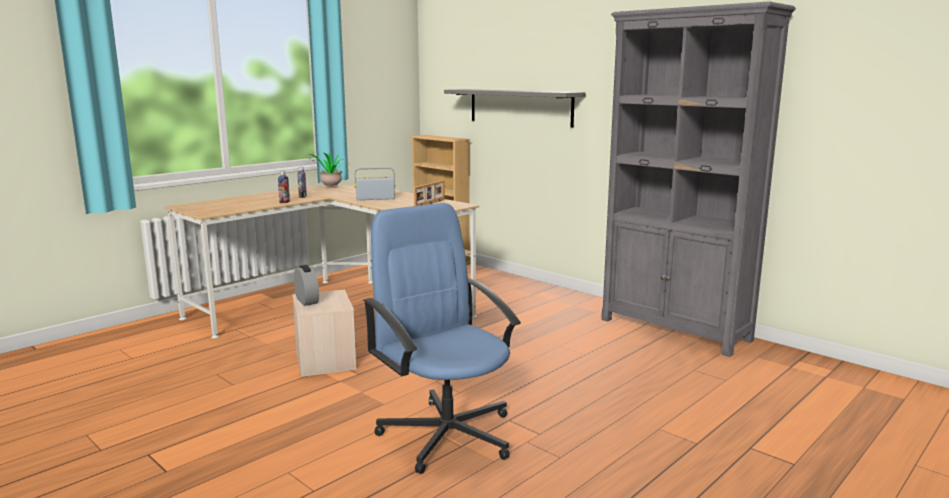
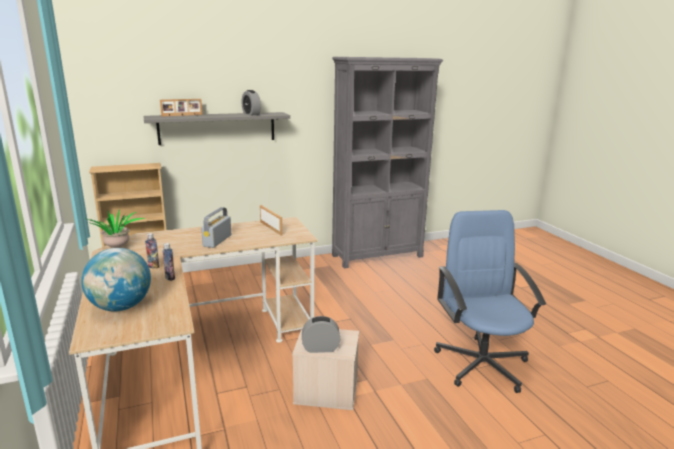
camera: 65 degrees left, 5 degrees up
(227, 203) = (121, 307): none -> globe
(447, 434) = (481, 363): blue office chair -> blue office chair turned 90 degrees clockwise
(484, 89) = (182, 115): none -> picture frame
(539, 91) = (251, 114): none -> alarm clock

